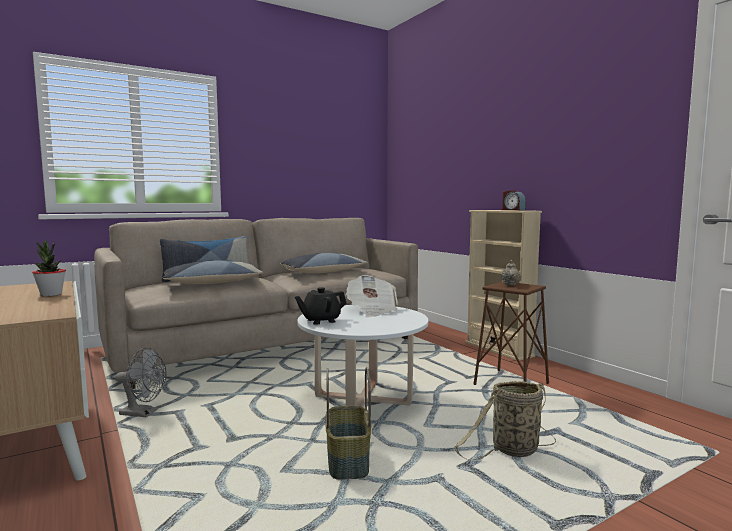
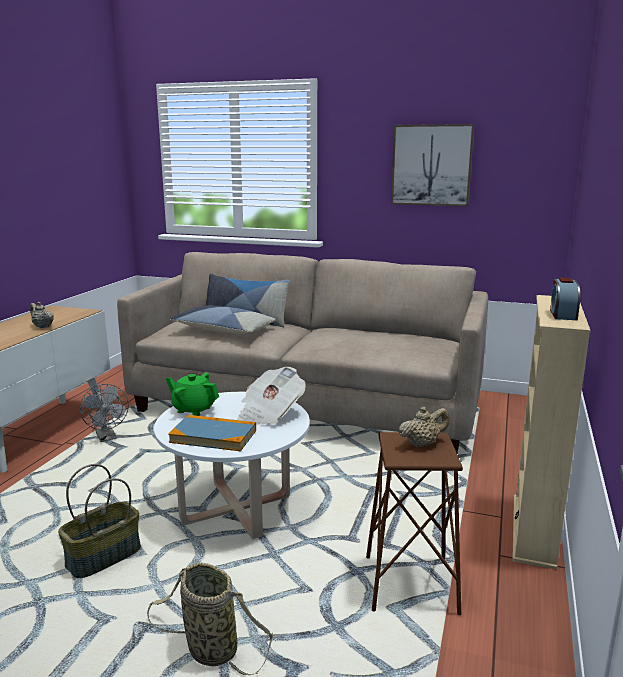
camera: 50 degrees right, 10 degrees up
(51, 294) = (42, 326): potted plant -> beige teapot
(307, 152) = (431, 165): none -> picture
(321, 321) = (193, 409): black teapot -> green teapot
(323, 272) = (356, 340): pillow -> none
(380, 324) = (213, 436): none -> book

